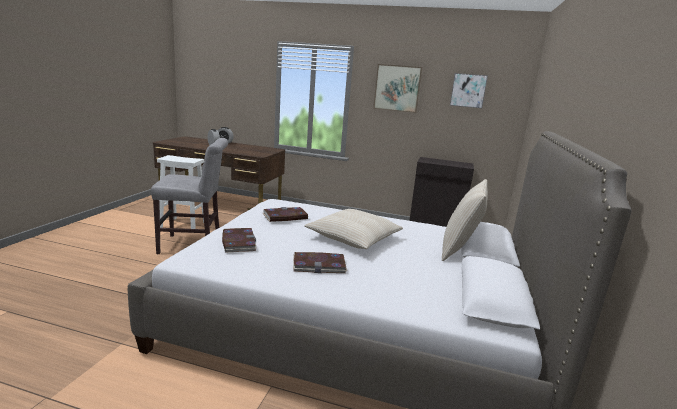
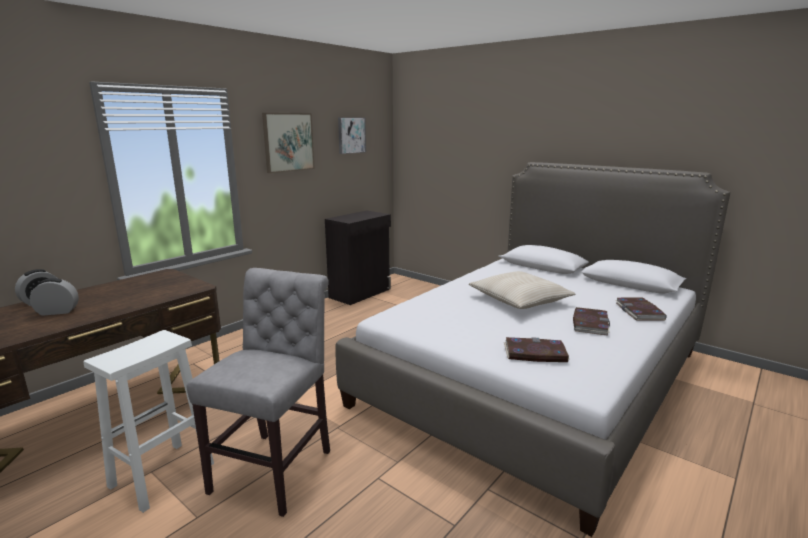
camera: 65 degrees left, 0 degrees up
(285, 216) = (455, 319): book -> book (639, 311)
(459, 250) = (545, 272): beige pillow -> none

